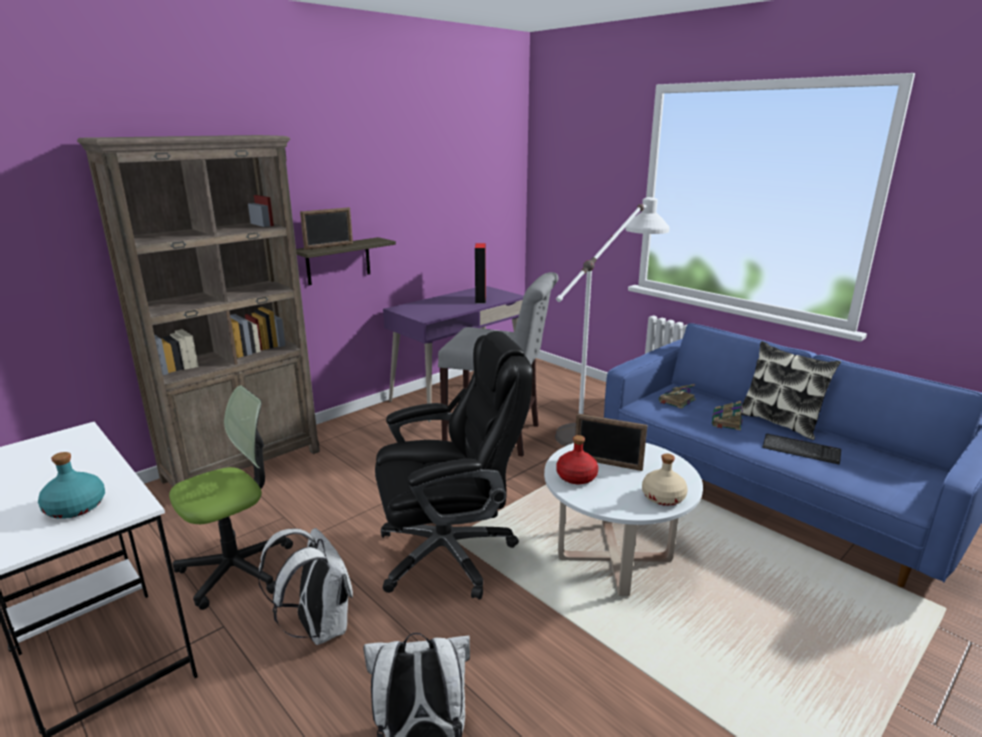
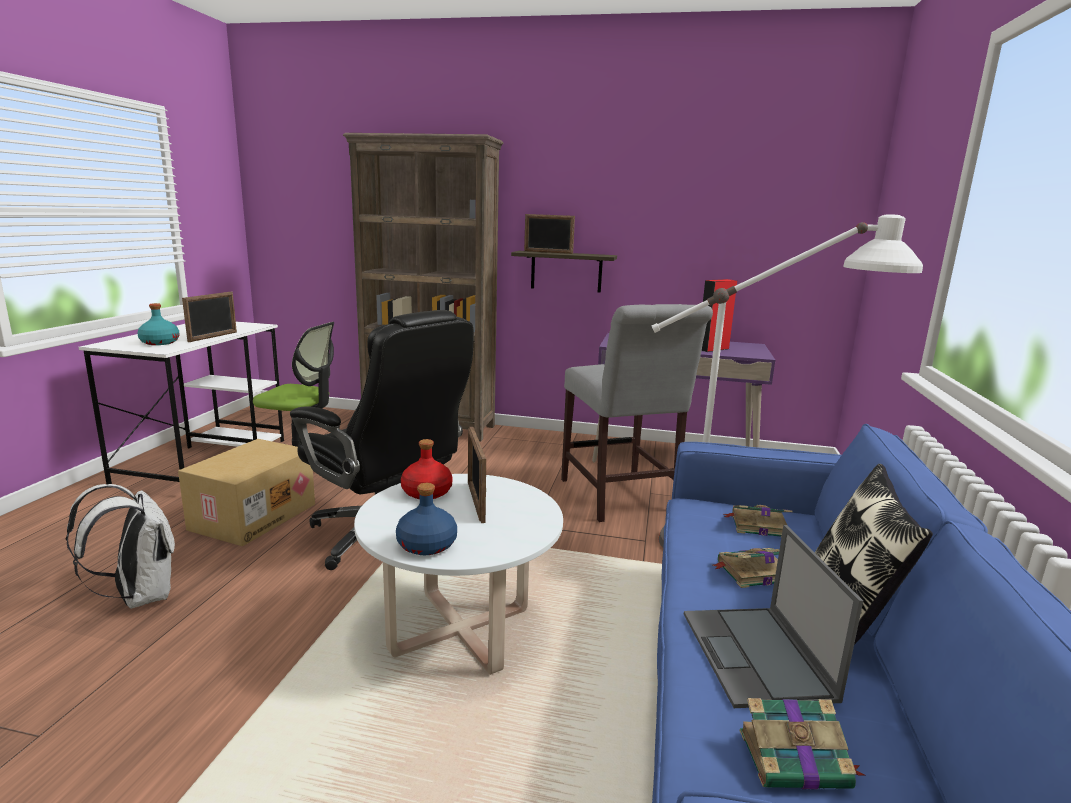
camera: 55 degrees right, 5 degrees down
(103, 468) = (213, 337): none -> picture frame
(318, 627) = (253, 516): white backpack -> cardboard box
(663, 497) = (426, 545): beige bottle -> blue bottle
(800, 450) = (757, 656): keyboard -> laptop
(872, 471) = (796, 760): none -> book

